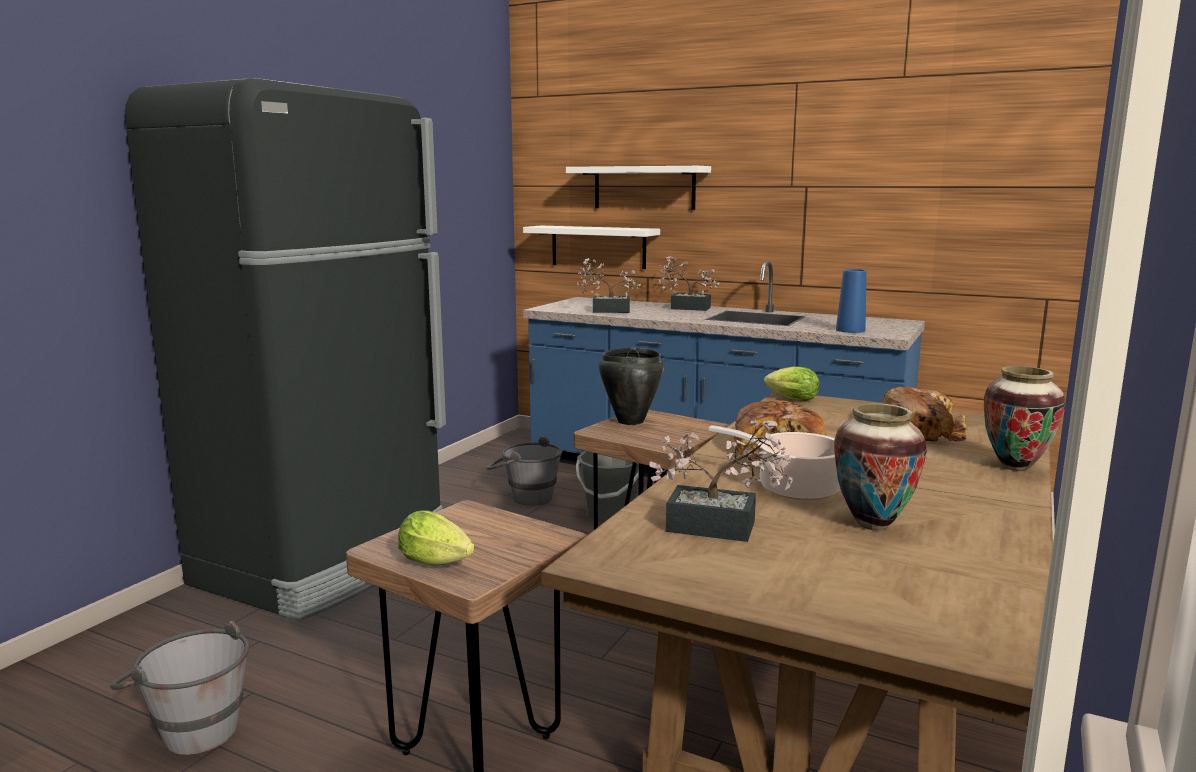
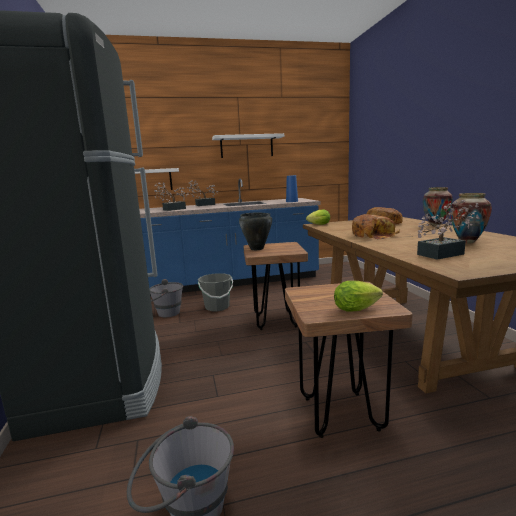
camera: 40 degrees left, 0 degrees up
(644, 188) = (166, 148): white shelf -> white shelf (246, 146)
(793, 488) = (415, 241): cooking pot -> none

